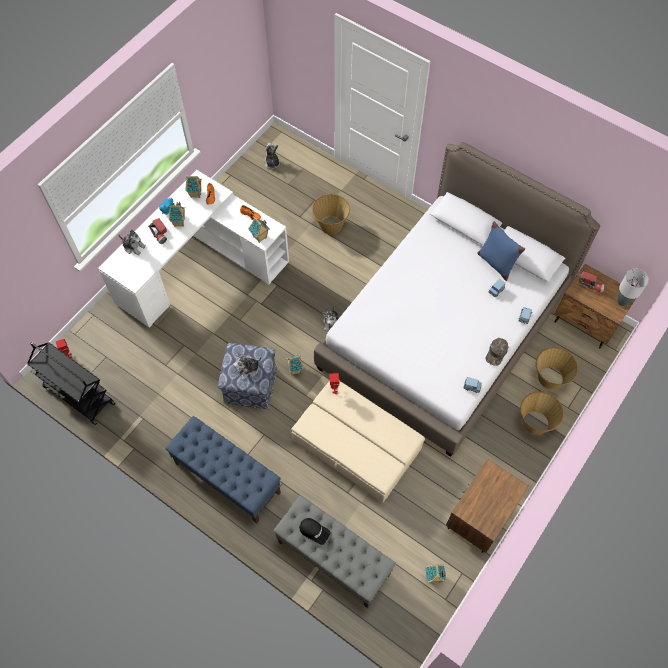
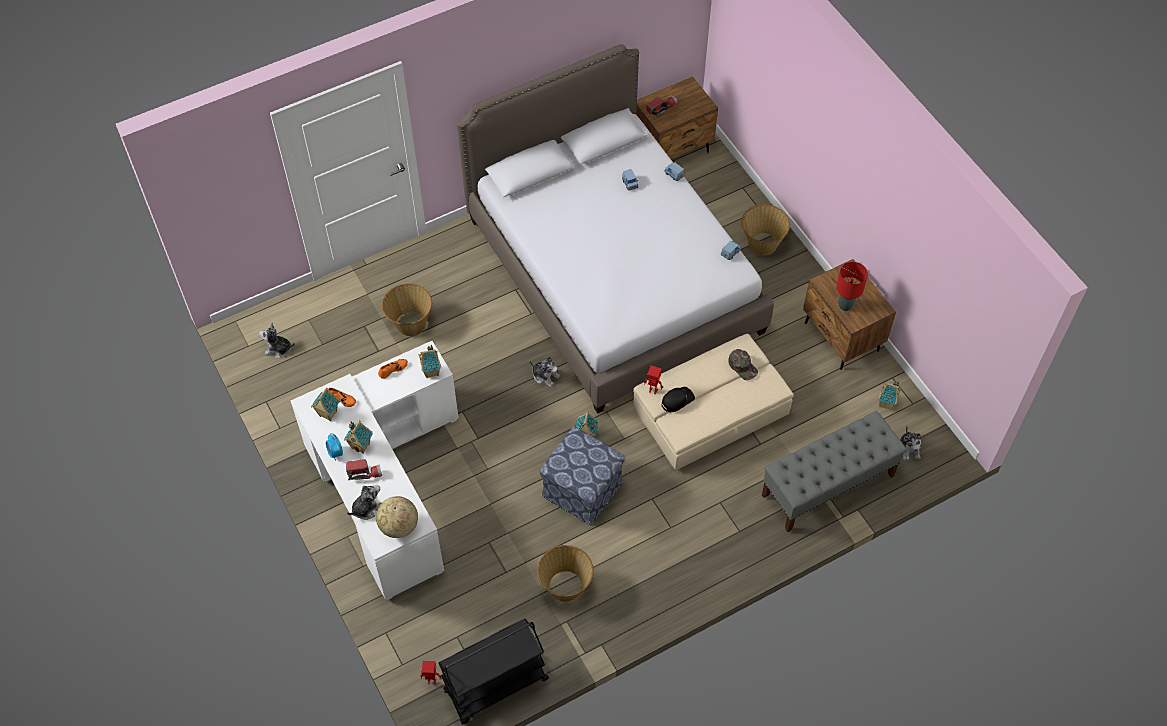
camera: 65 degrees left, 5 degrees down
(127, 270) = (398, 526): none -> globe
(227, 478) = (687, 556): blue bench -> none
(248, 369) = (588, 460): plush toy -> plush toy (909, 448)
(314, 531) = (813, 467): black cap -> black cap (677, 400)
(476, 496) = (845, 305): none -> red table lamp
(496, 263) = (596, 169): blue pillow -> none
(496, 353) = (703, 216): green cap -> green cap (743, 366)
(550, 378) = (719, 209): basket -> basket (565, 587)
(622, 301) = (694, 93): grey table lamp -> none

